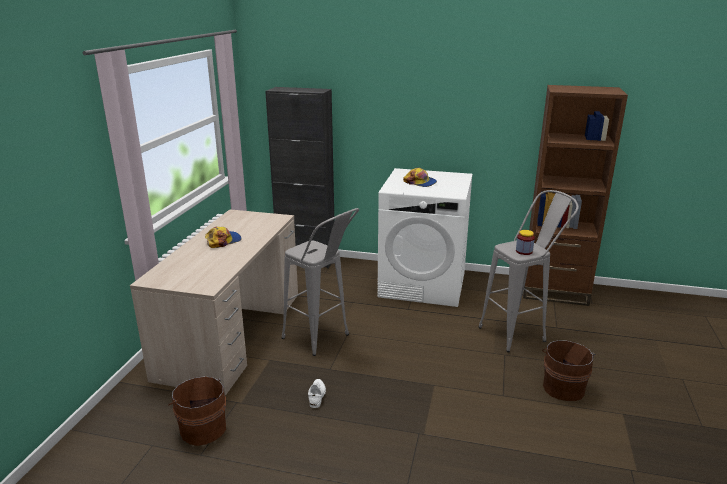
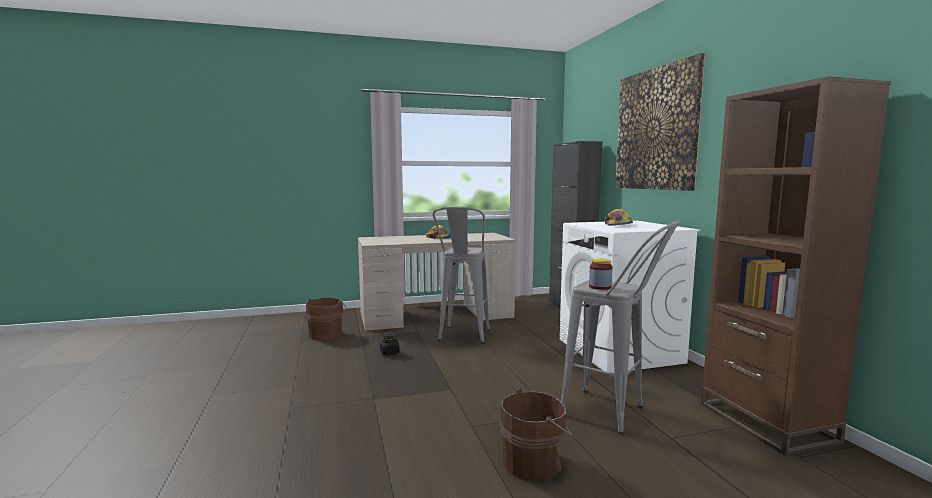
camera: 60 degrees right, 15 degrees down
(317, 395) = (389, 353): white shoe -> black jar
(411, 86) = (656, 129): none -> picture

